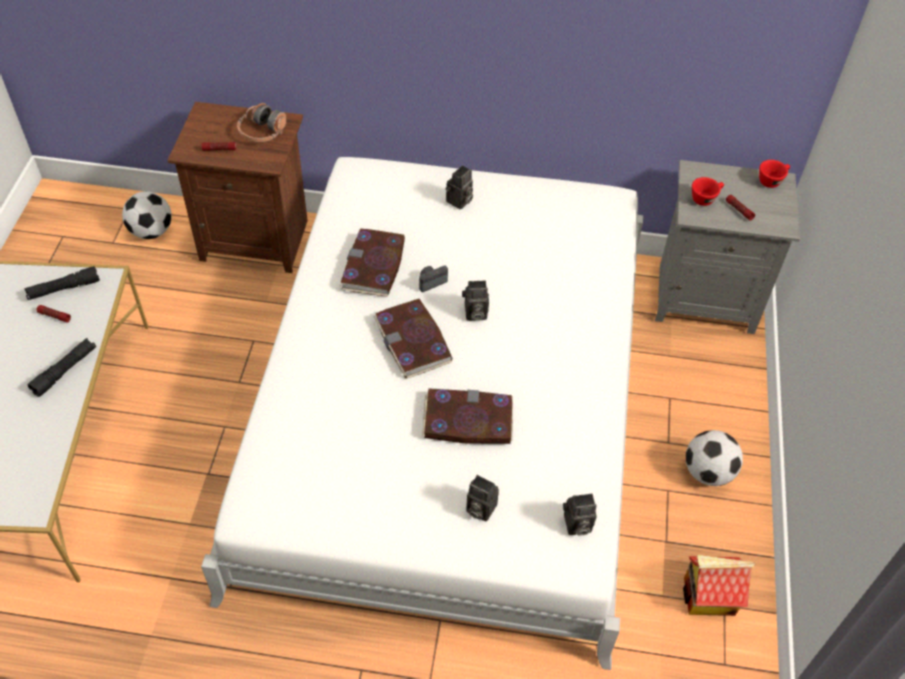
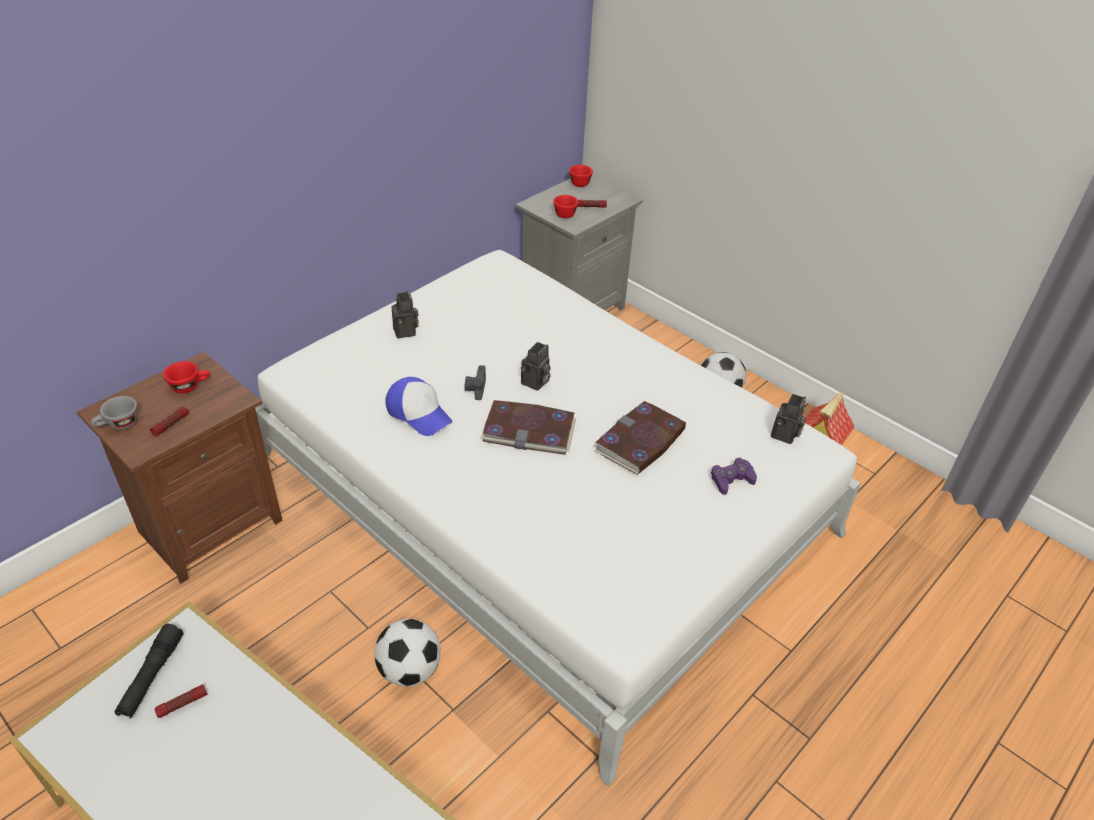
camera: 55 degrees left, 10 degrees down
(65, 371) = (275, 729): black flashlight -> none
(151, 231) = (90, 604): football -> football (409, 670)
(199, 127) = (119, 425): none -> grey cup
(262, 132) = (190, 386): headphones -> red cup
(374, 265) = (419, 413): book -> cap
(479, 509) = (731, 480): camera -> purple game controller

